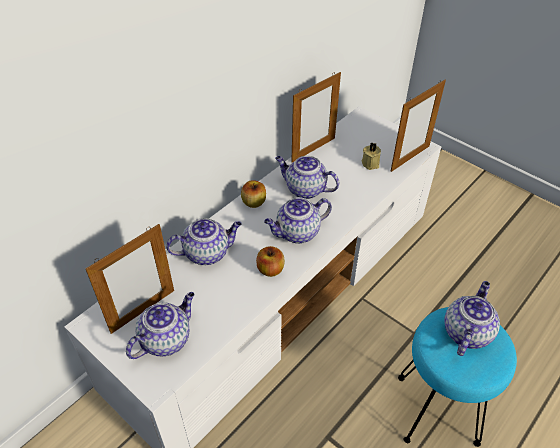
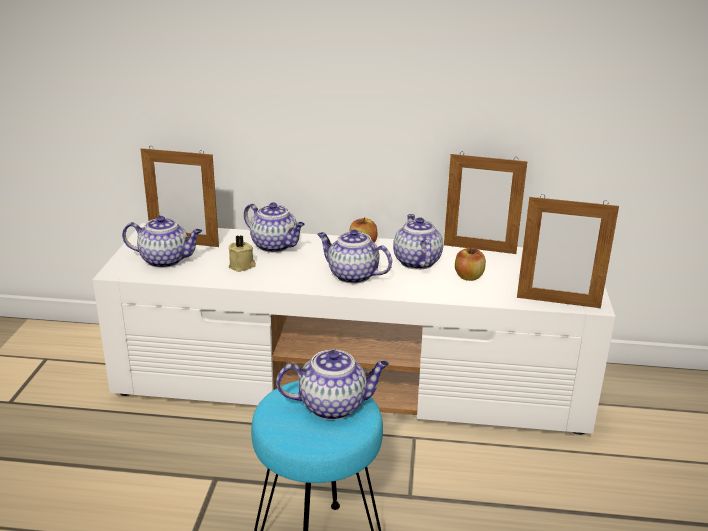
camera: 55 degrees right, 20 degrees down
(270, 270) = (290, 277): apple -> apple (469, 277)
(371, 163) = (511, 283): beige candle -> beige candle (242, 266)

